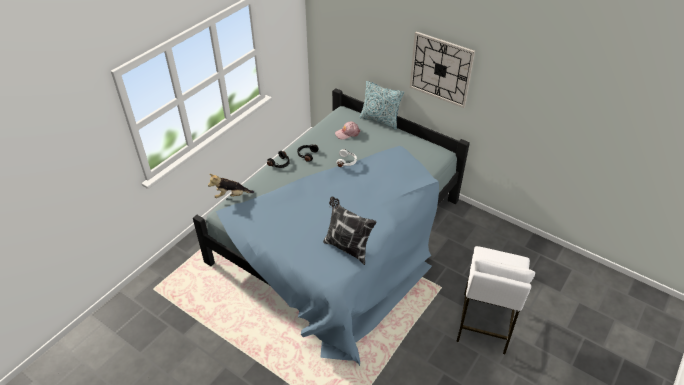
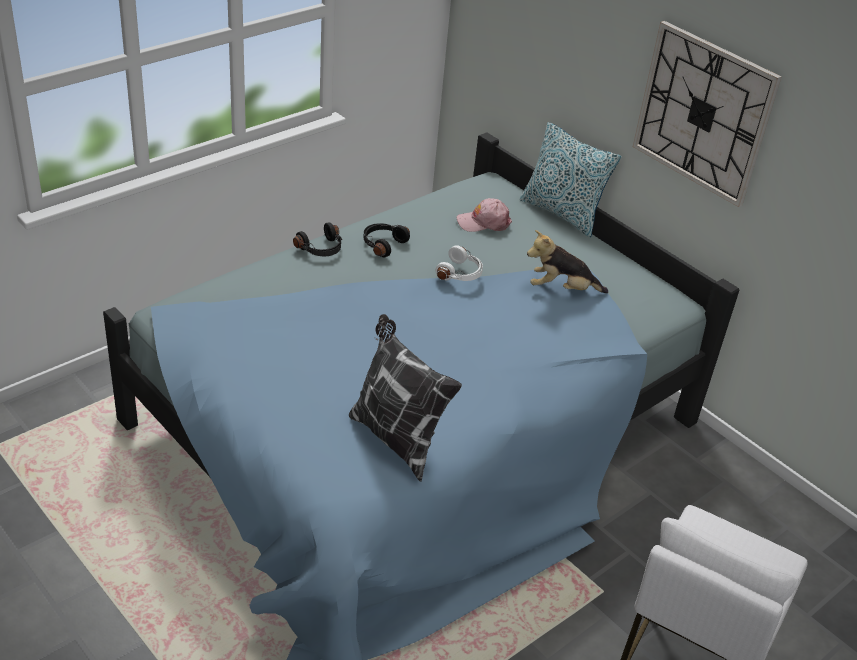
camera: 10 degrees right, 5 degrees down
(231, 196) = (196, 286): plush toy -> plush toy (561, 289)

